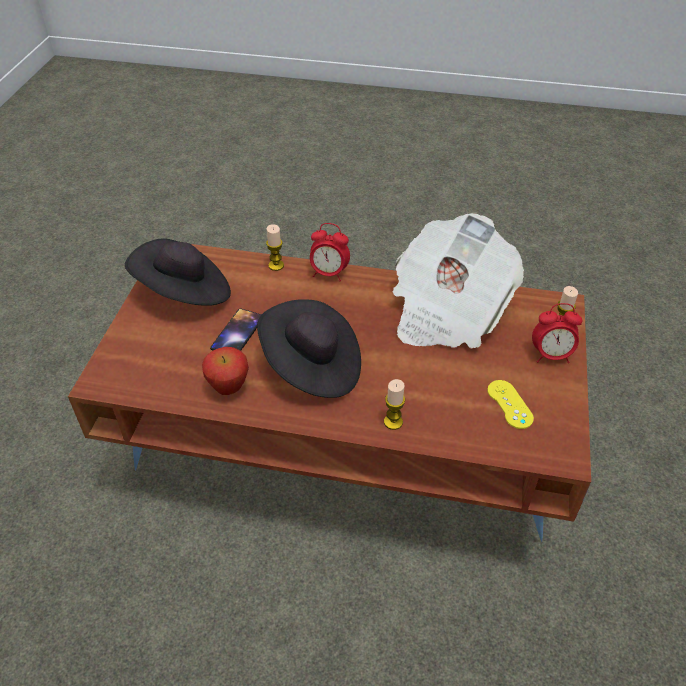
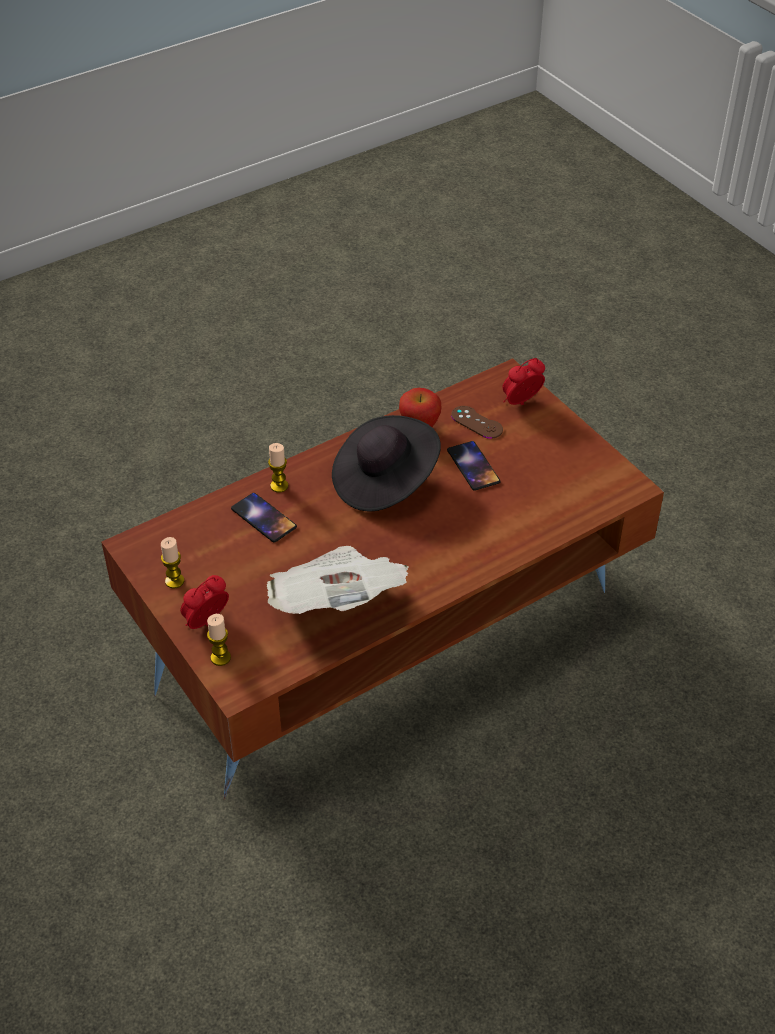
camera: 135 degrees right, 0 degrees up
(183, 362) = (476, 422): none -> brown game controller
(184, 293) = (561, 464): black hat -> none
(276, 265) = (533, 539): candle -> candle (174, 581)
(329, 273) = (479, 565): alarm clock -> alarm clock (521, 403)
(434, 403) = (264, 518): none -> phone
(509, 404) = (205, 556): yellow game controller -> none

